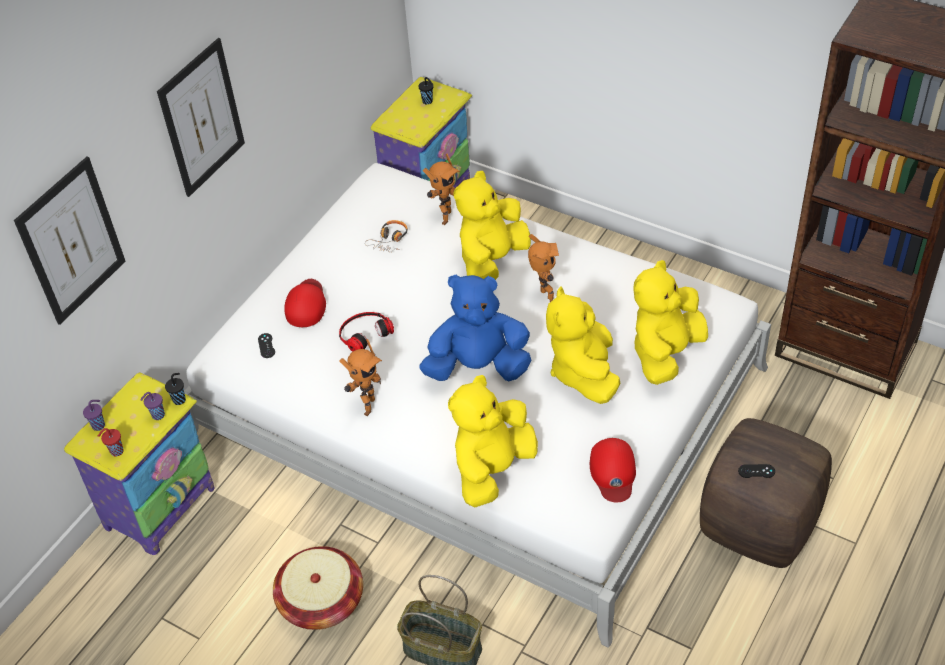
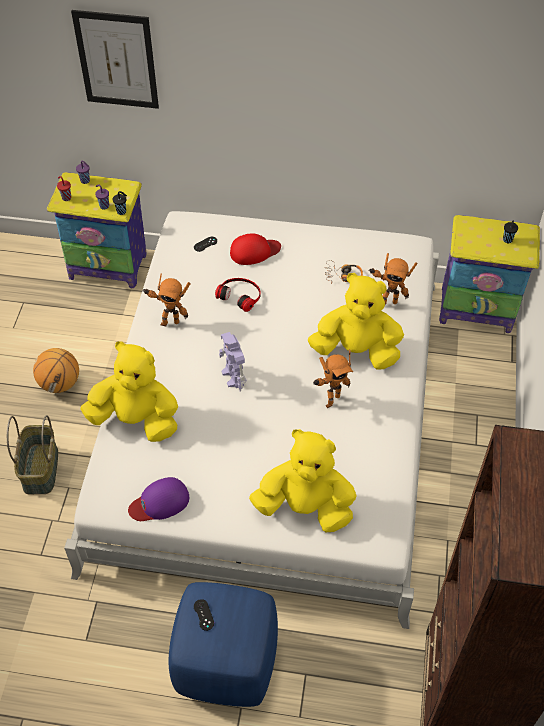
camera: 65 degrees right, 5 degrees up
(202, 118) = (270, 73): picture -> none
(322, 601) = (60, 383): basket -> basketball
(478, 367) = (234, 377): blue plush toy -> toy robot
(584, 372) = (258, 451): yellow plush toy -> none
(613, 472) = (160, 502): red cap -> purple cap
(758, 523) = (226, 662): brown ottoman -> blue ottoman

